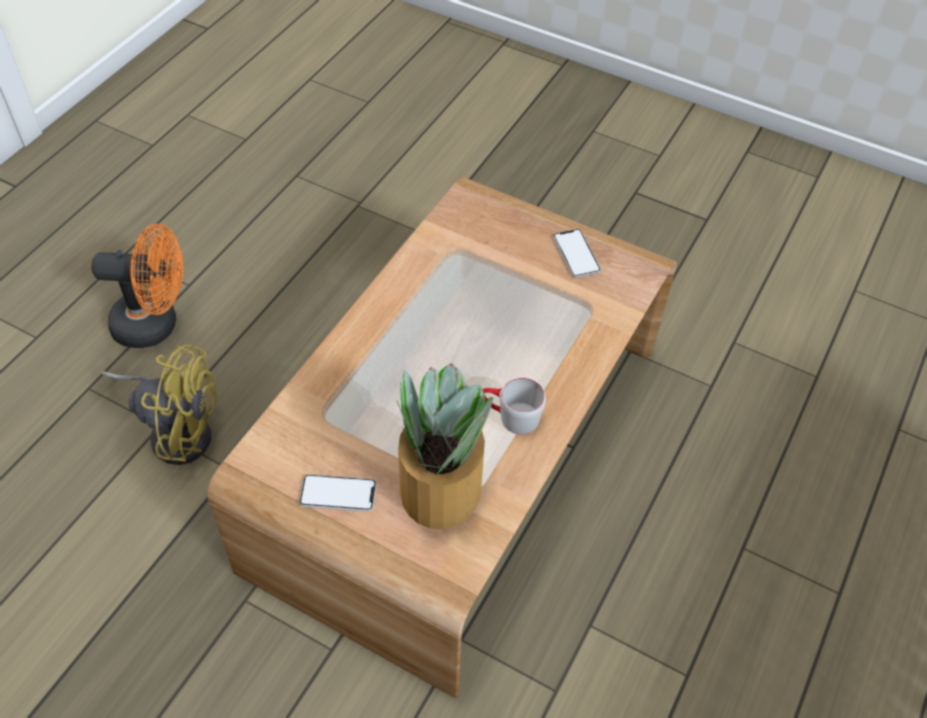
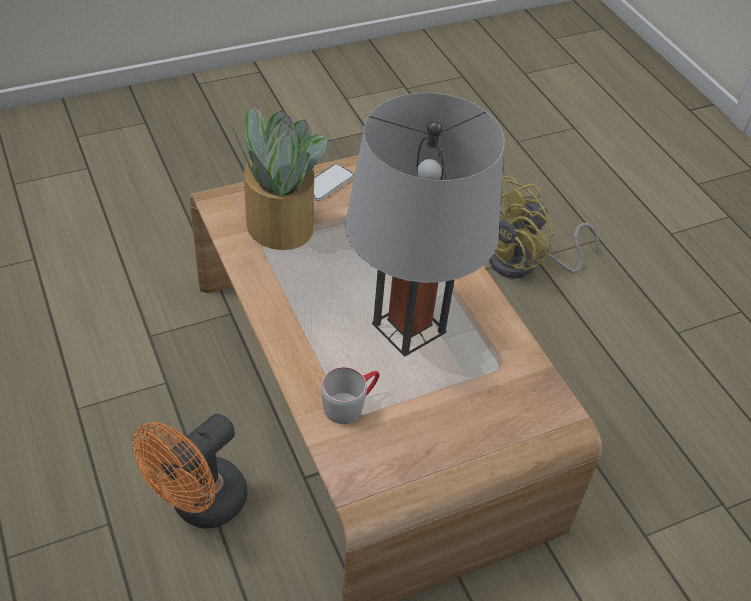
camera: 125 degrees right, 5 degrees down
(156, 324) = (642, 296): orange fan -> orange fan (200, 505)
(473, 318) = (409, 328): none -> grey table lamp
(510, 416) = (297, 291): grey mug -> grey mug (350, 403)
(576, 254) = (419, 446): phone -> none

